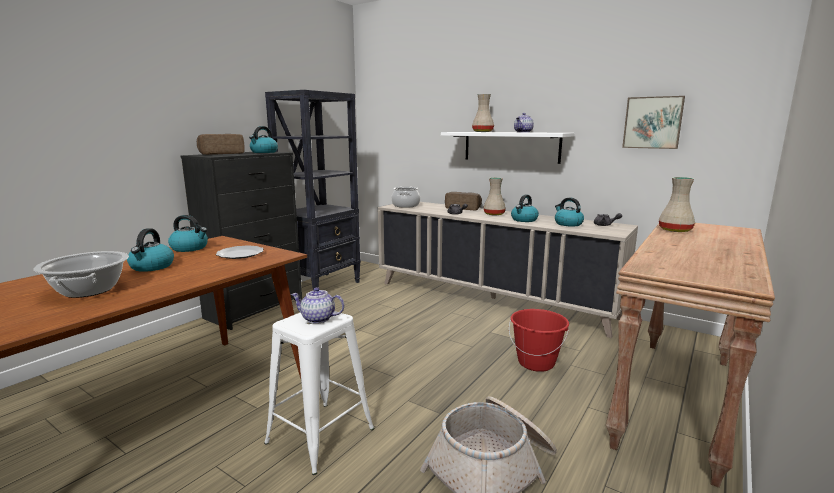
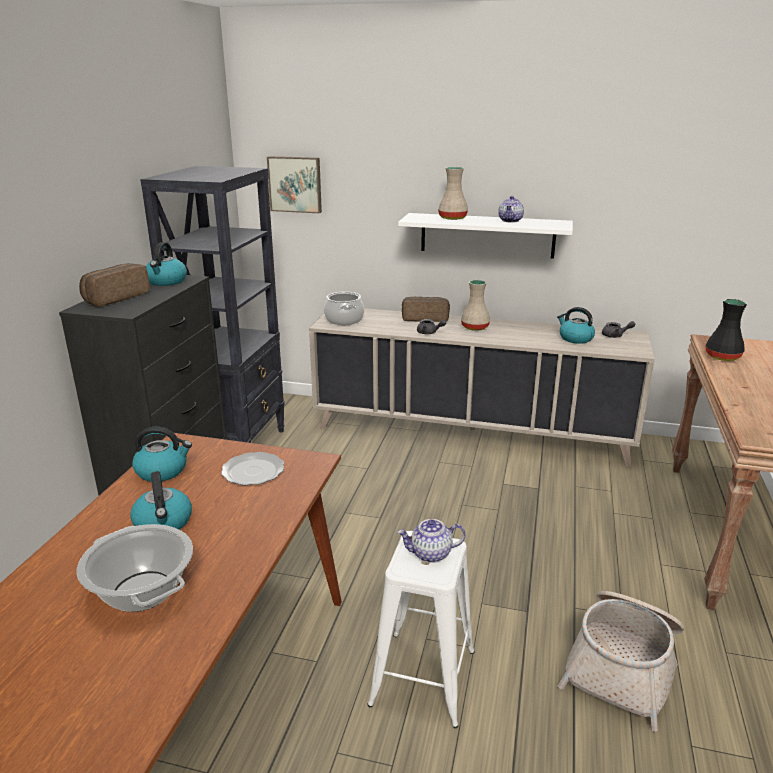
camera: 20 degrees left, 10 degrees up
(524, 220) = (521, 336): kettle -> none
(536, 363) = (579, 518): red bucket -> none
(652, 122) = (668, 212): picture -> picture (295, 184)
(676, 230) = (723, 357): beige vase -> black vase

